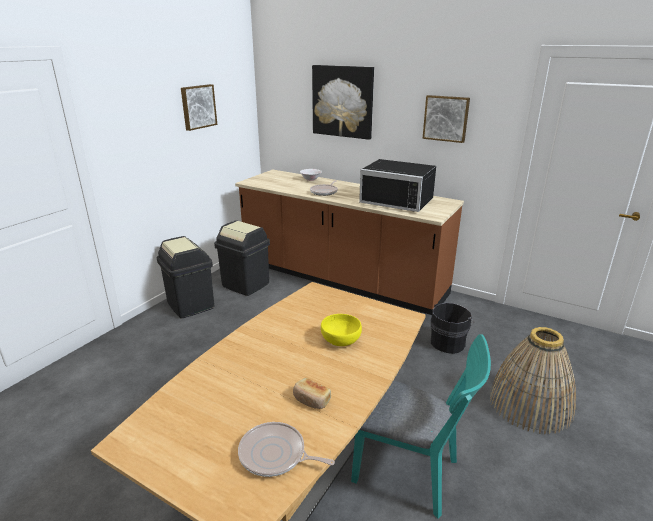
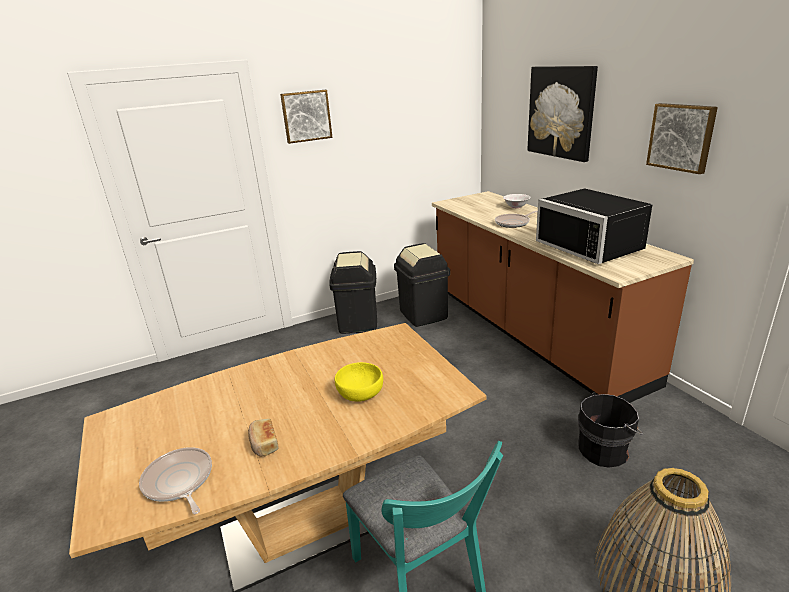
camera: 35 degrees right, 0 degrees up
(198, 106) = (398, 117): picture -> picture (306, 116)

